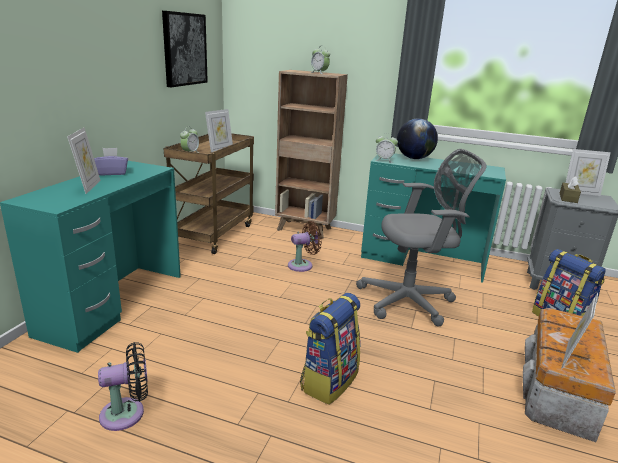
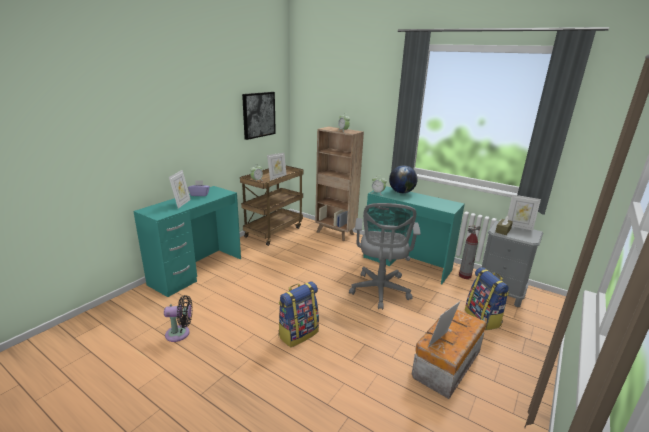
camera: 15 degrees right, 0 degrees up
(303, 265) = (320, 259): brown fan -> none
(410, 301) = (380, 291): grey office chair -> grey office chair turned 90 degrees clockwise
(503, 268) = (465, 276): none -> fire extinguisher

